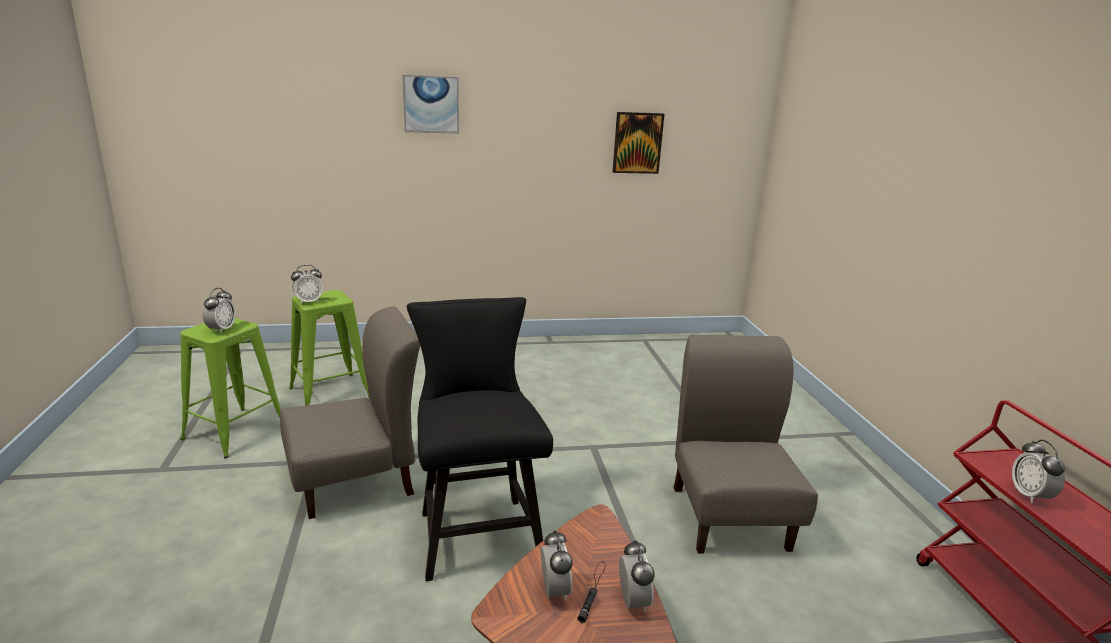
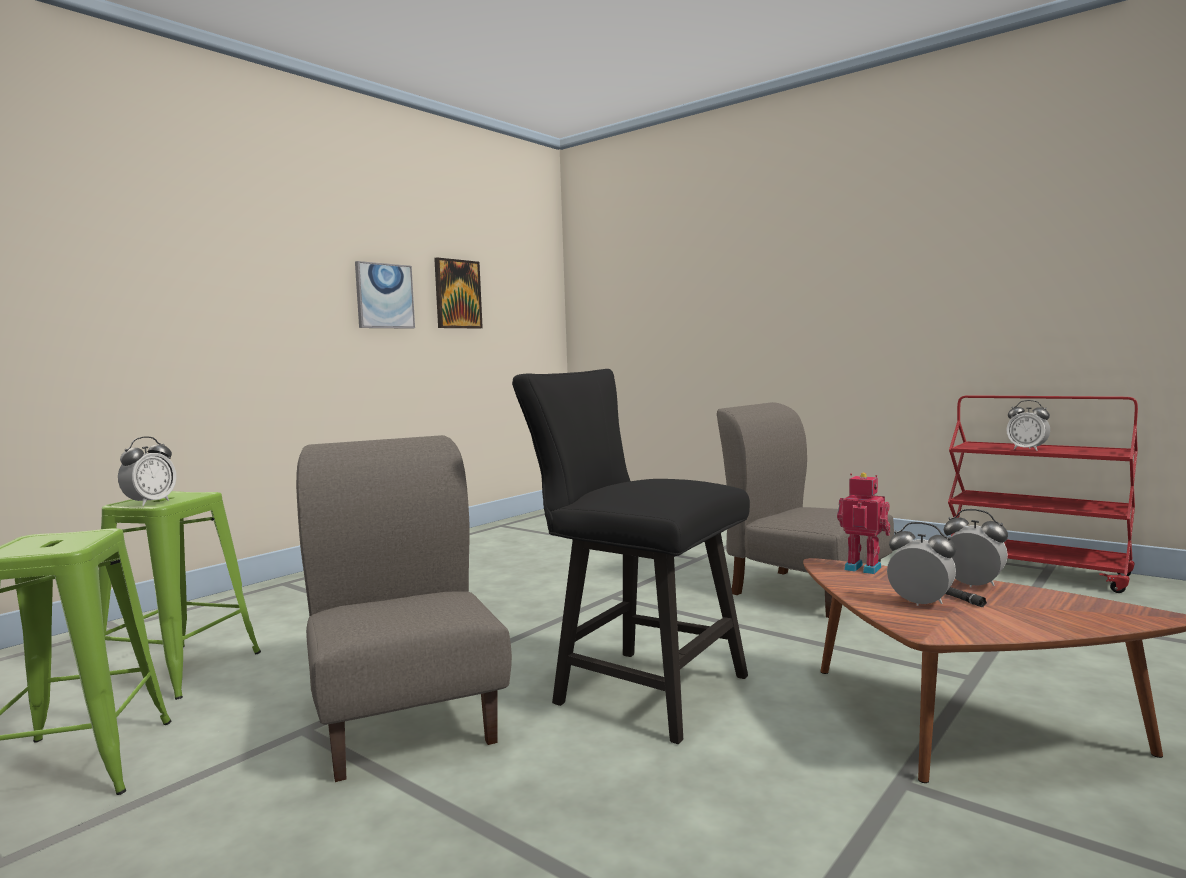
camera: 40 degrees left, 15 degrees down
(221, 329) = (63, 542): alarm clock -> none
(354, 481) = (407, 721): grey chair -> grey chair turned 45 degrees counterclockwise
(431, 104) = (218, 235): picture -> picture (384, 296)
(610, 537) = (863, 568): none -> toy robot

